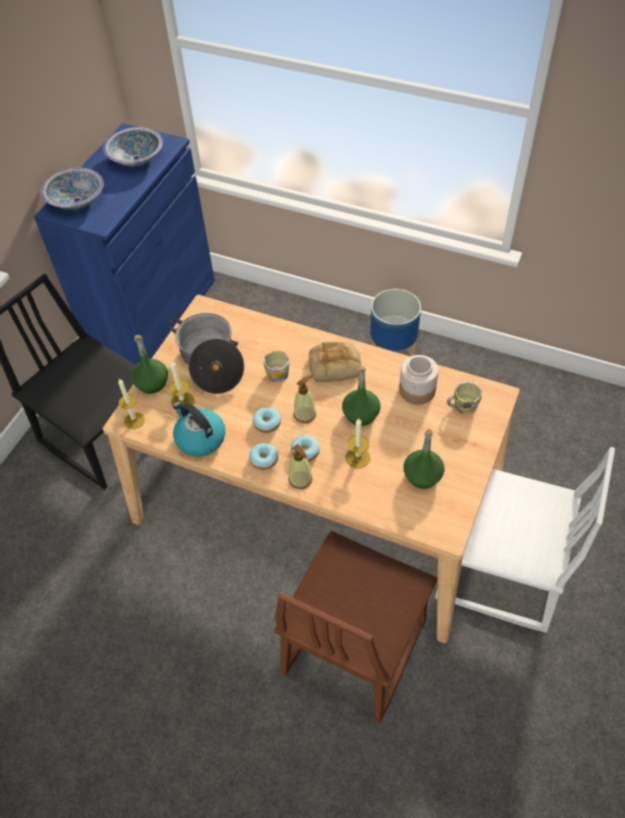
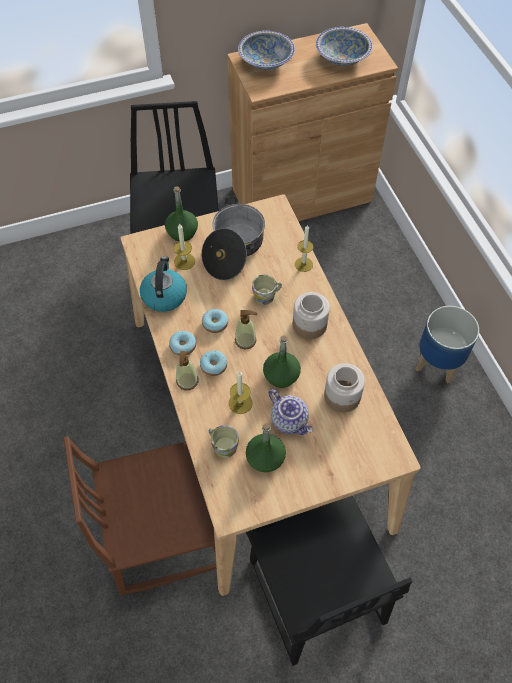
camera: 45 degrees right, 5 degrees up
(134, 420) = (143, 248): candle -> candle (303, 264)
(153, 316) = (301, 195): blue cabinet -> brown cabinet
(335, 364) = (310, 324): bread -> jar
(406, 437) = (290, 421): none -> teapot
(462, 406) = (358, 438): mug -> mug (222, 445)
(500, 572) = (315, 592): white chair -> black chair

